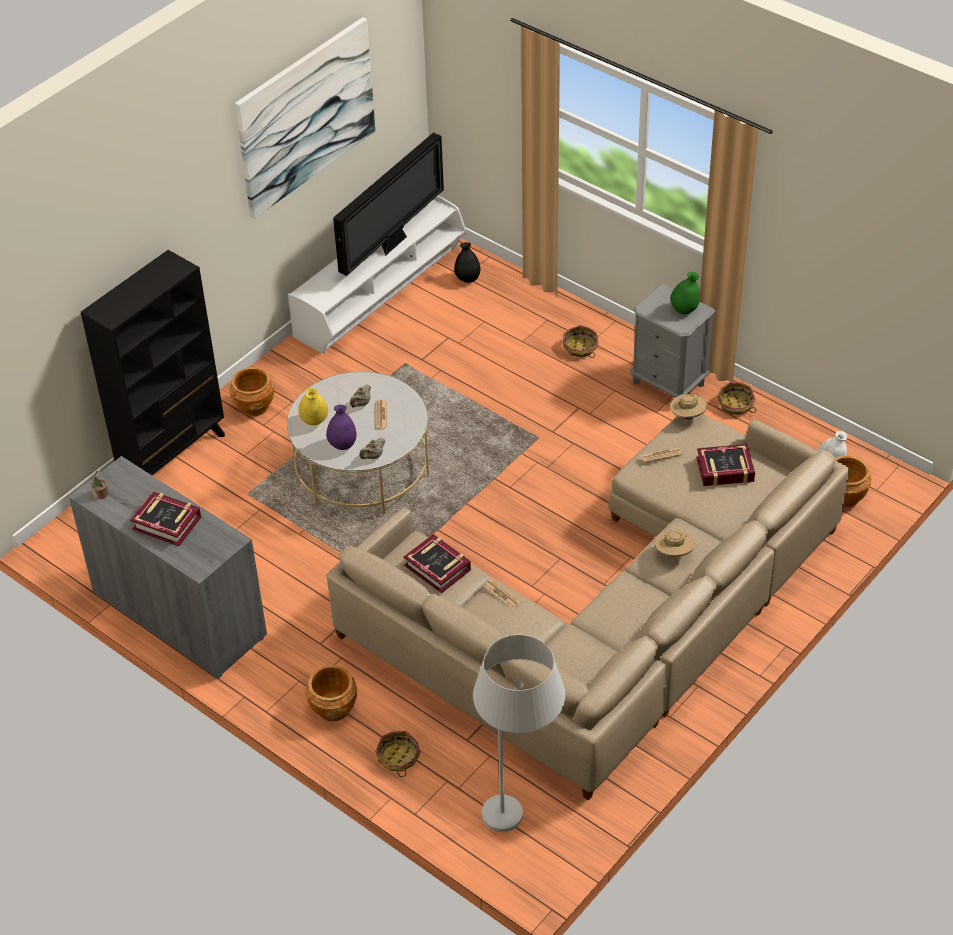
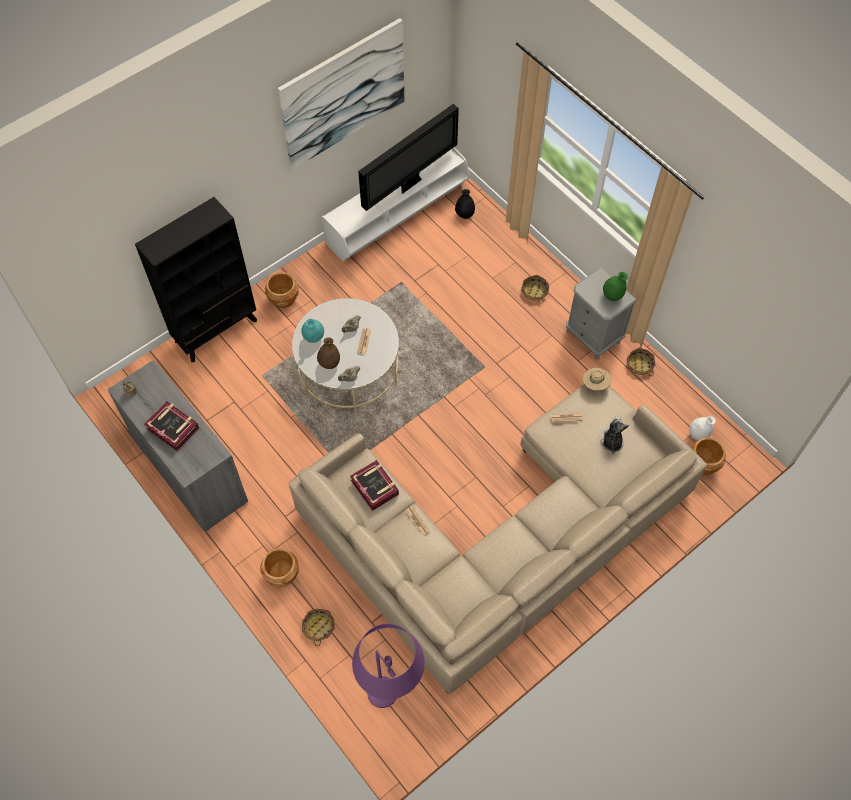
camera: 10 degrees right, 15 degrees up
(314, 421) = (313, 337): yellow vase -> turquoise vase
(342, 444) = (329, 363): purple vase -> brown vase
(520, 826) = (393, 705): white floor lamp -> purple floor lamp
(673, 553) = (554, 510): beige hat -> none
(725, 470) = (611, 442): book -> plush toy

